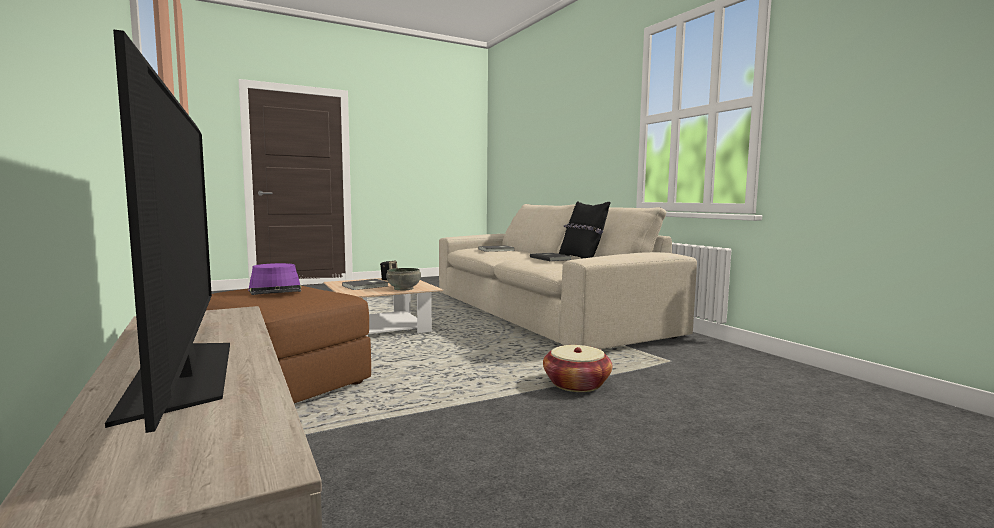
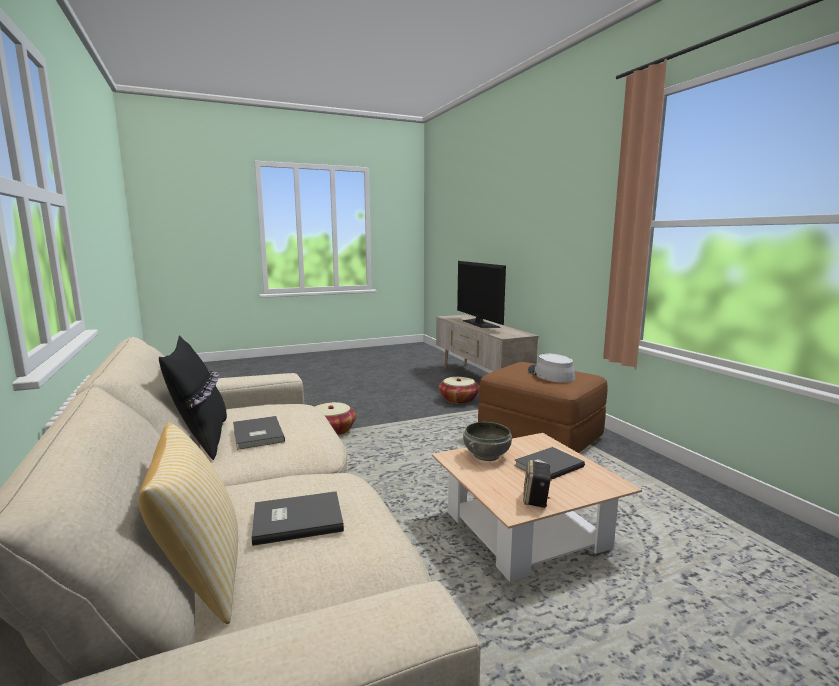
camera: 175 degrees left, 5 degrees up
(276, 290) = (550, 375): purple hat -> grey hat
(357, 458) = (458, 399): none -> basket
(516, 249) = (200, 577): none -> pillow

